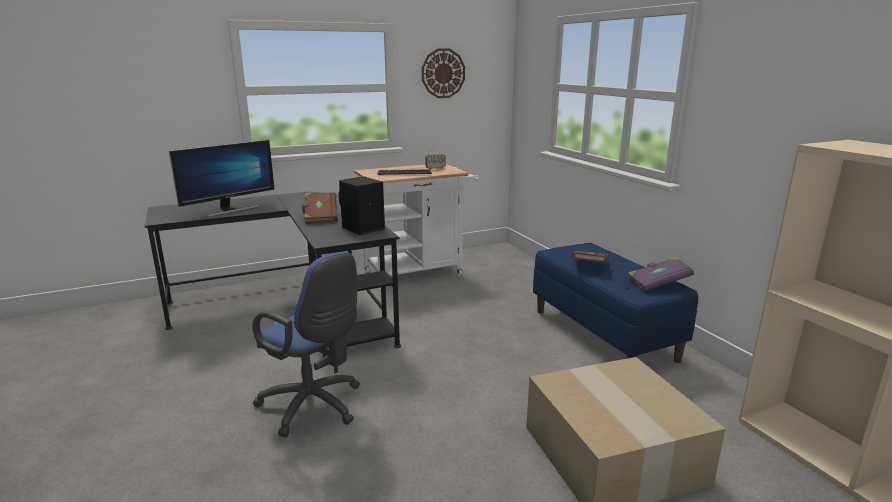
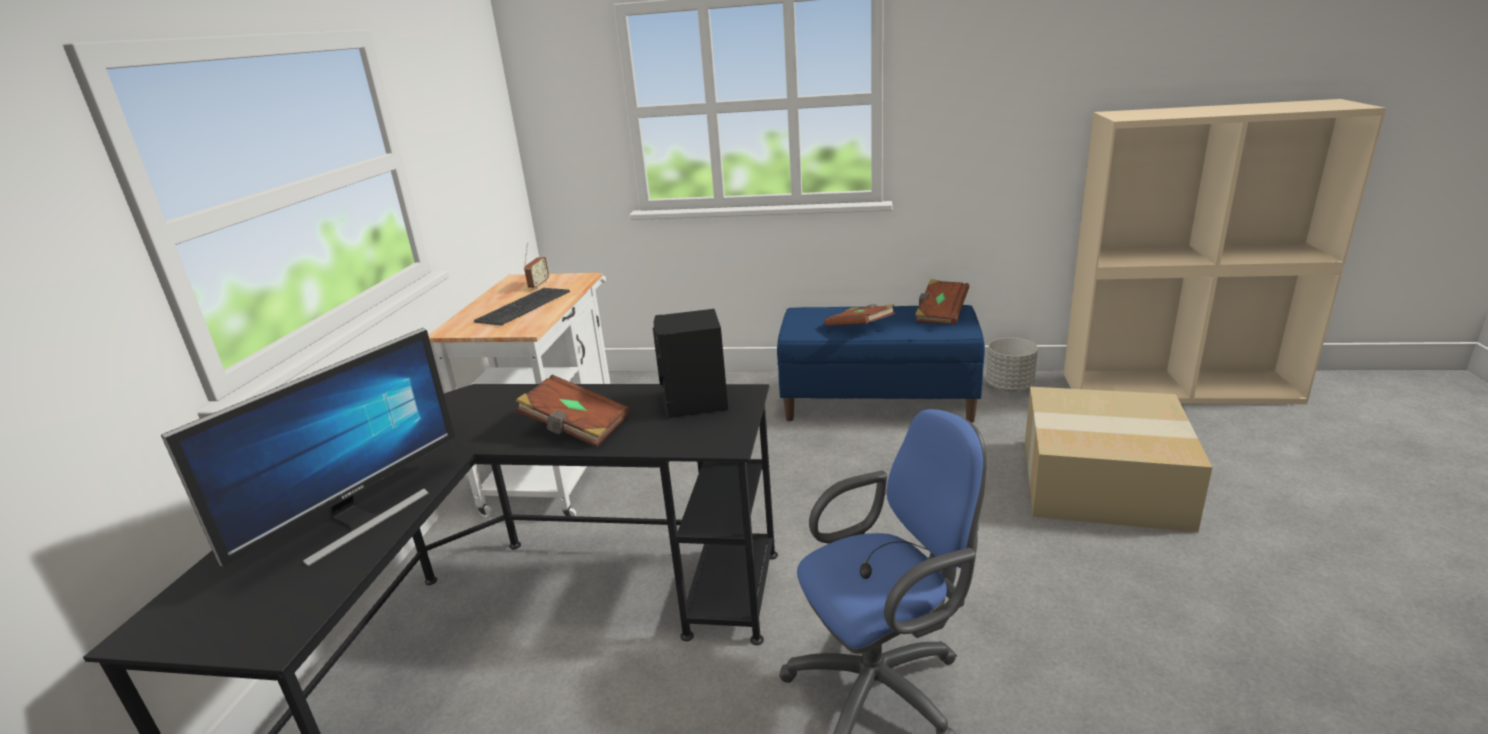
camera: 55 degrees left, 5 degrees up
(230, 210) = (358, 520): monitor -> monitor turned 45 degrees clockwise
(443, 73) = (448, 118): wall clock -> none
(658, 284) = (940, 314): purple book -> brown book
(713, 382) = (1009, 387): none -> grey planter

